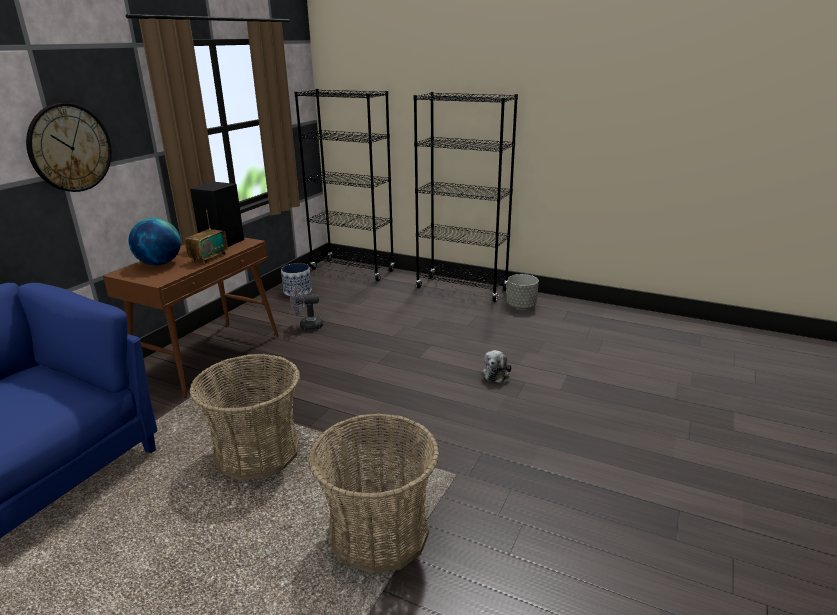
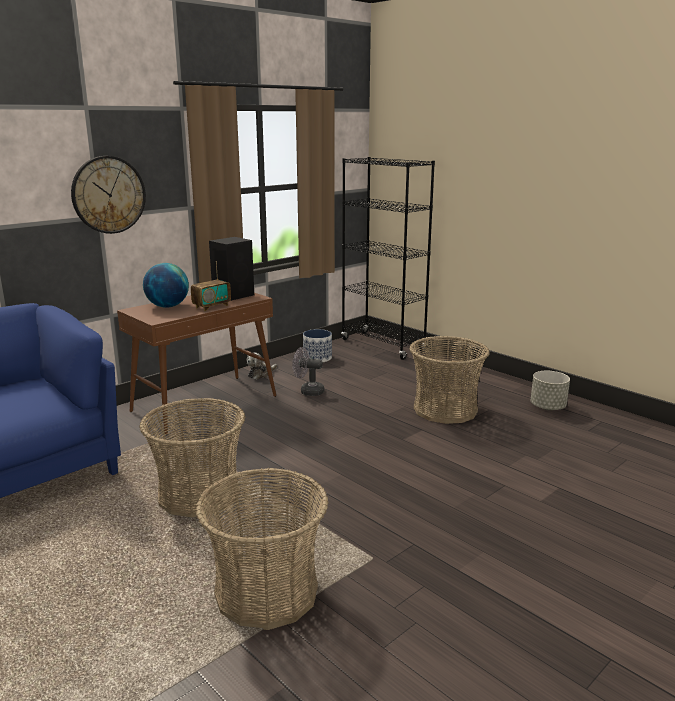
camera: 20 degrees right, 5 degrees down
(440, 322) = (445, 410): none -> basket
(462, 289) = (489, 380): black bookcase -> none
(496, 373) = (477, 470): plush toy -> plush toy (261, 374)

